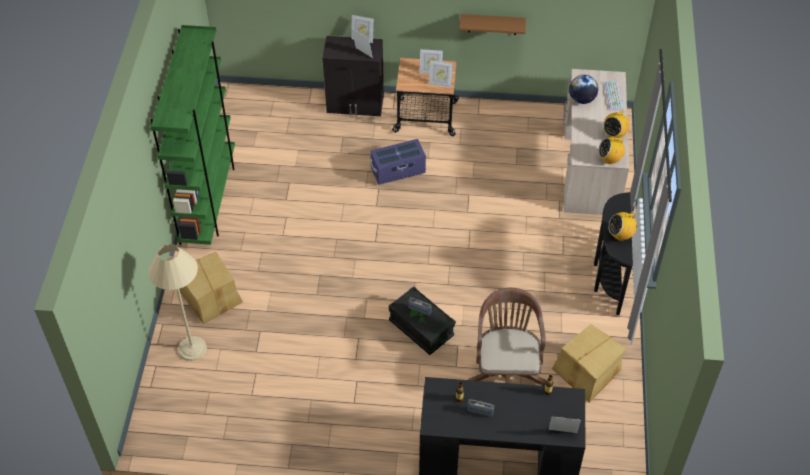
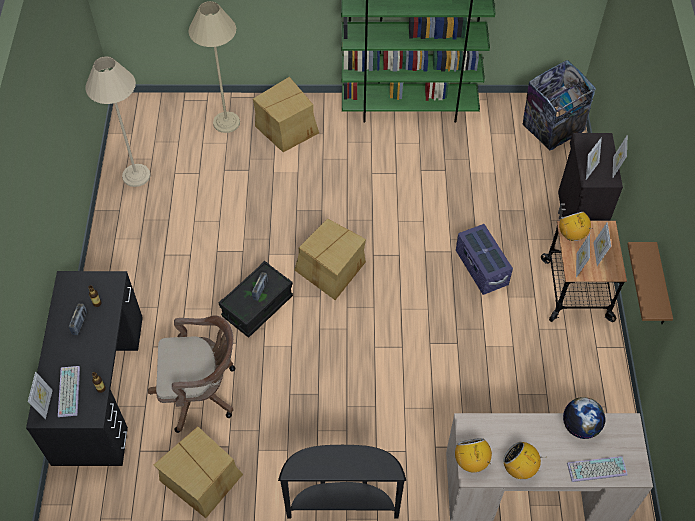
camera: 85 degrees right, 5 degrees up
(248, 430) = (136, 175): none -> beige floor lamp
(258, 106) = (551, 129): none -> trash can
(386, 272) = (330, 269): none -> cardboard box
(549, 417) = (68, 391): none -> keyboard
(620, 235) = (327, 466): radio -> radio (572, 235)

